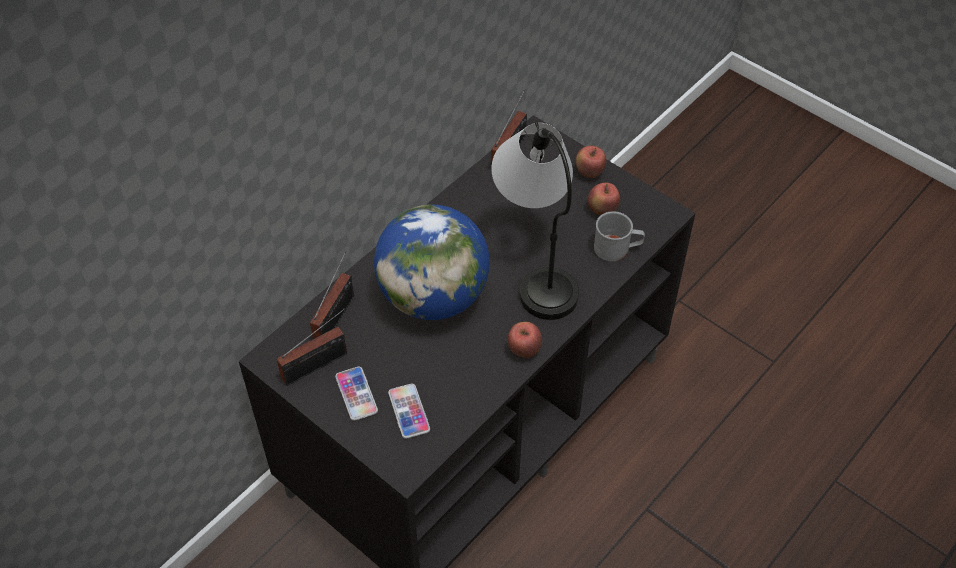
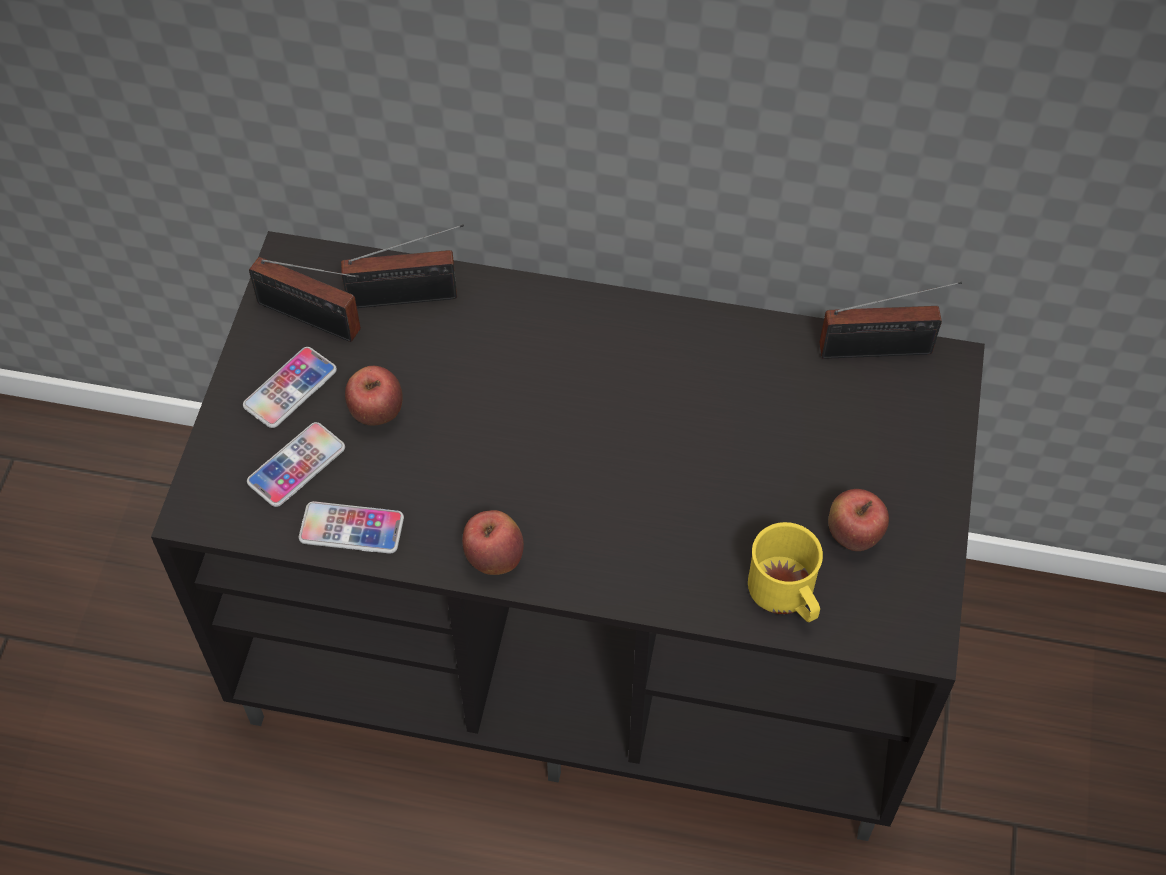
camera: 60 degrees right, 5 degrees up
(433, 296) = (519, 393): globe -> none
(466, 403) = (351, 529): none -> phone
(537, 265) = (672, 497): table lamp -> none
(589, 173) = (920, 480): apple -> apple (377, 413)
(617, 248) = (786, 595): grey mug -> yellow mug

